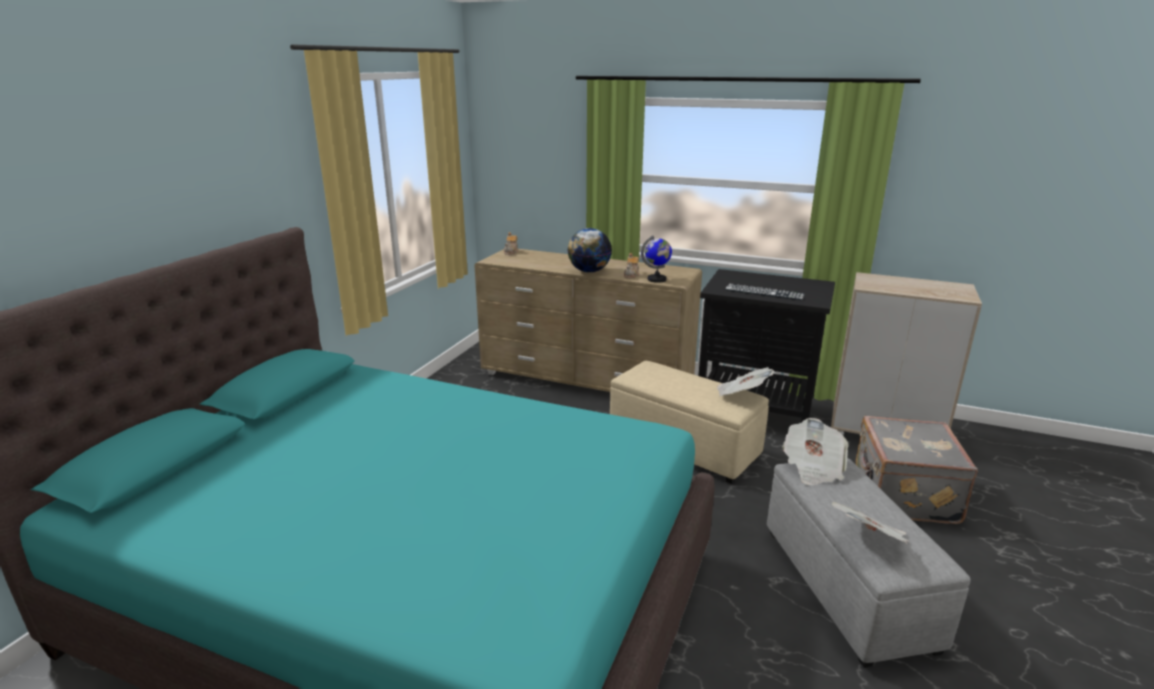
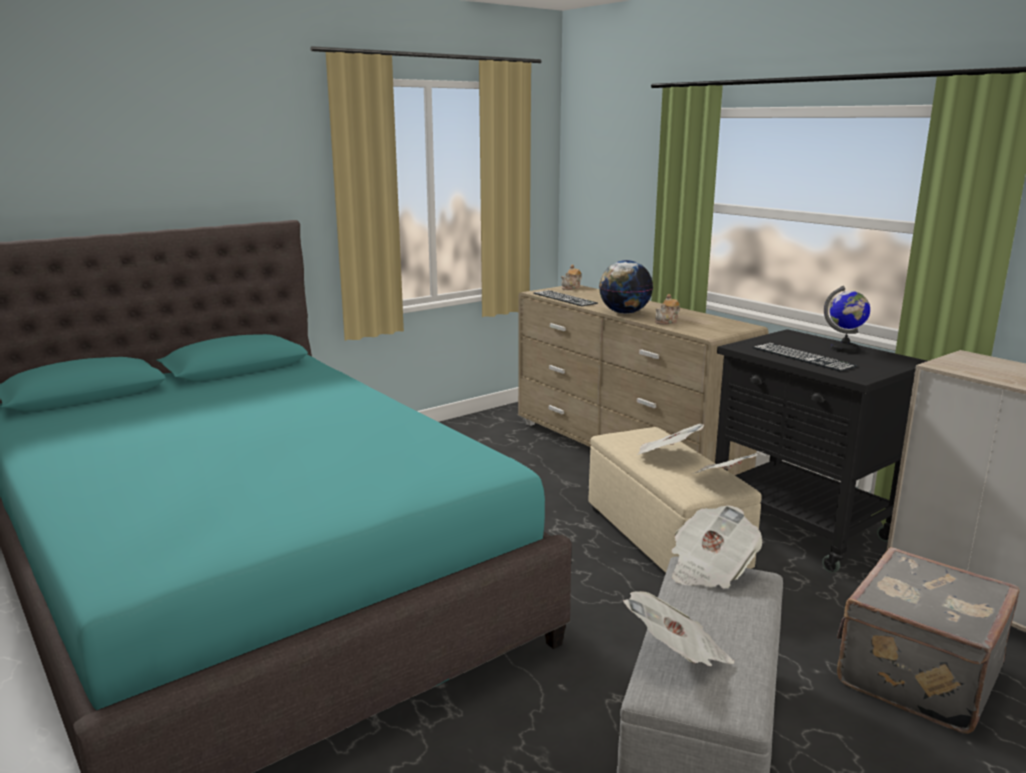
camera: 30 degrees right, 5 degrees down
(522, 264) = (564, 298): none -> keyboard
(657, 279) = (690, 329): globe -> globe (844, 349)
(684, 384) = (667, 456): none -> newspaper

